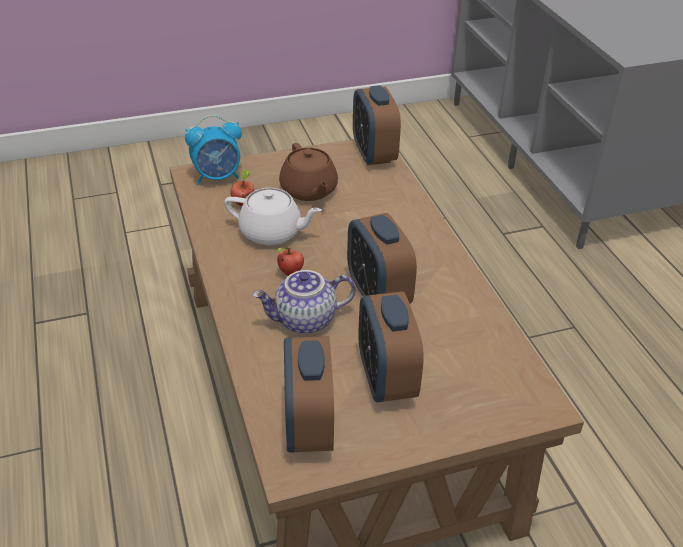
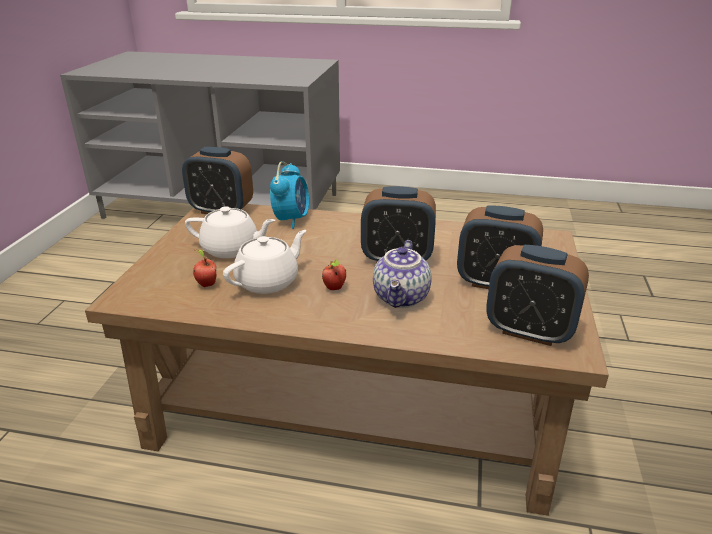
camera: 60 degrees left, 10 degrees down
(217, 177) = (146, 287): alarm clock -> alarm clock (292, 219)
(308, 190) = (231, 249): brown teapot -> white teapot

